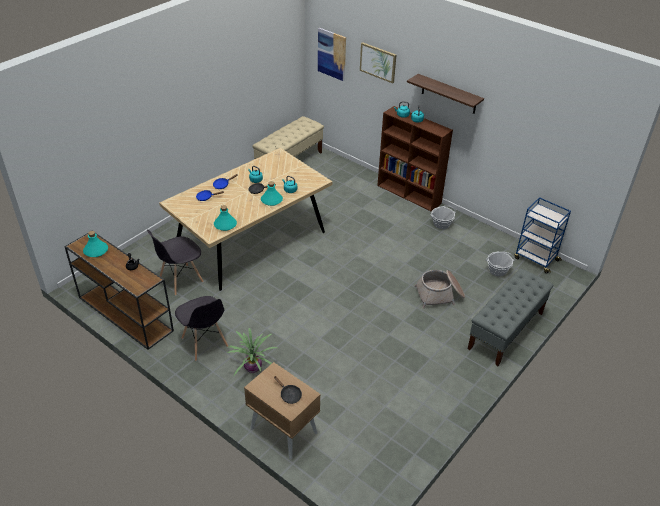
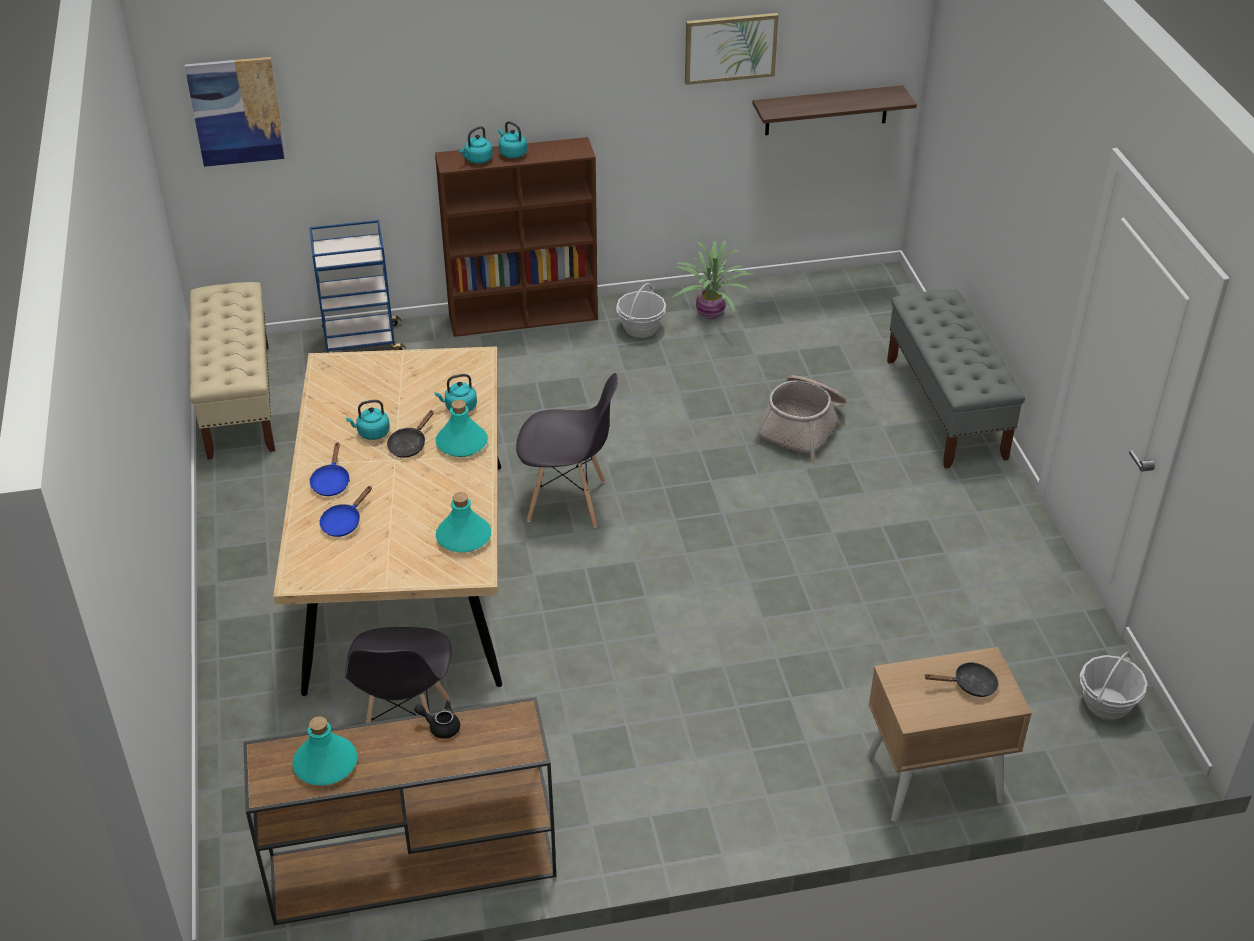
camera: 50 degrees left, 0 degrees up
(205, 343) = (623, 780): grey chair -> grey chair (568, 501)
(252, 368) = (752, 745): potted plant -> potted plant (710, 315)
(378, 62) = (372, 77): picture -> picture (730, 47)
(449, 94) = (563, 70): shelf -> shelf (826, 110)
(497, 270) = (812, 338): basket -> basket (1106, 703)
(535, 259) = (828, 288): blue cart -> blue cart (361, 343)

